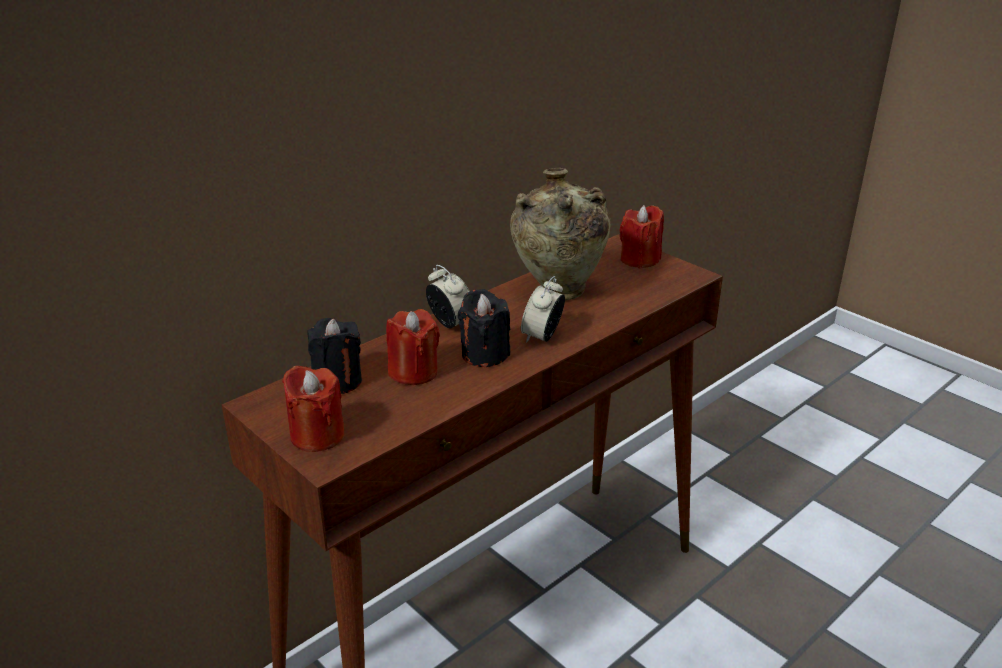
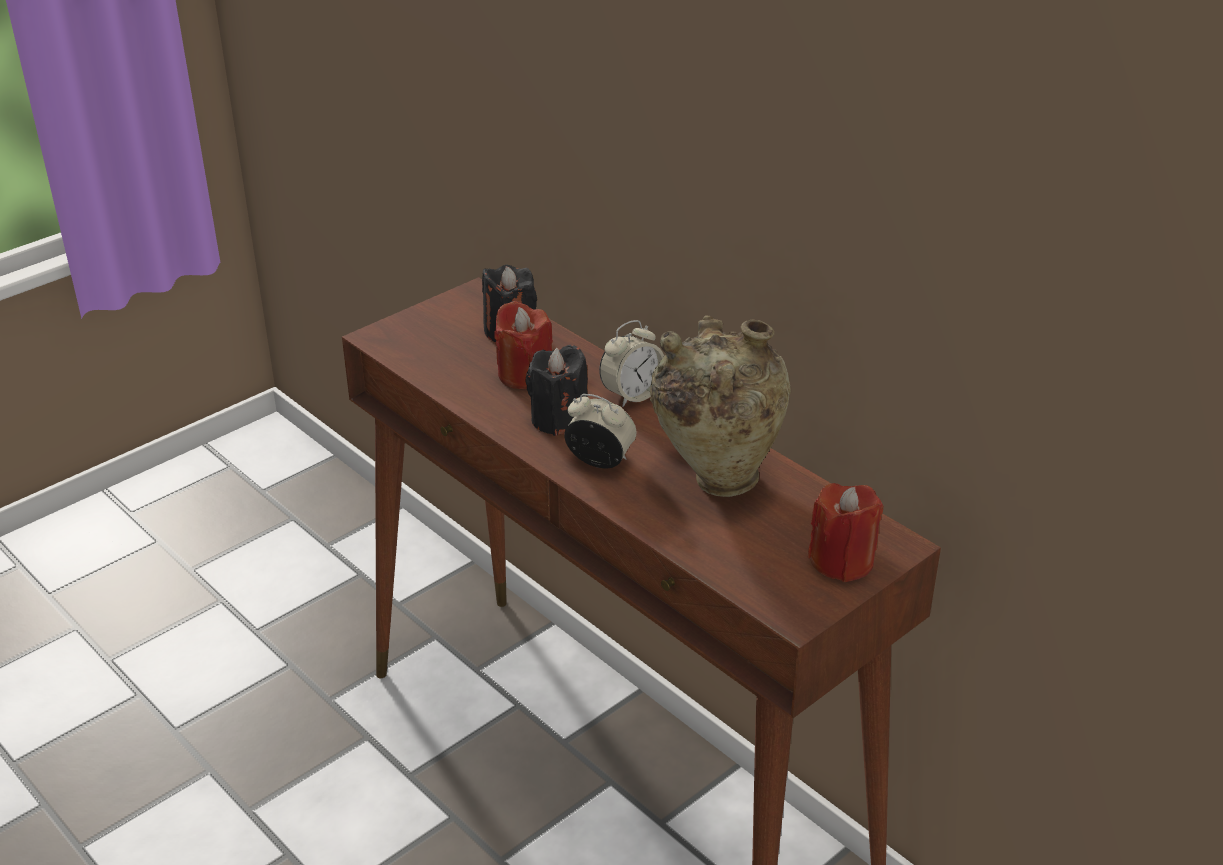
camera: 90 degrees right, 5 degrees up
(317, 435) = (417, 329): red candle -> none

